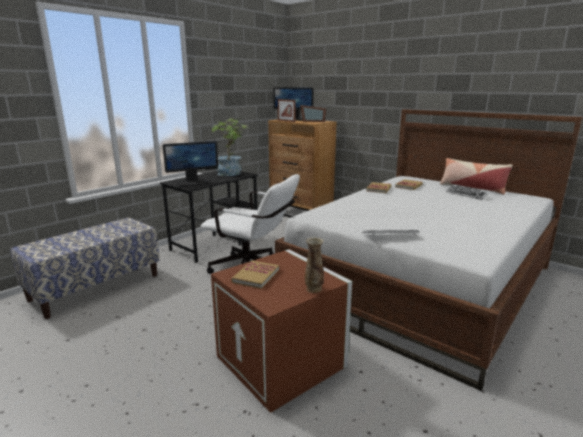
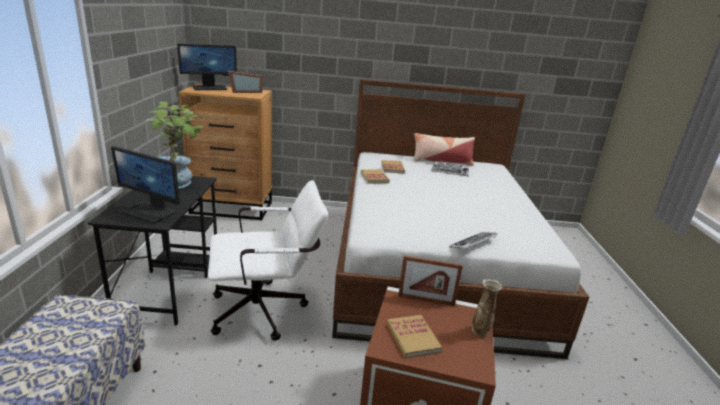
camera: 40 degrees left, 5 degrees up
(194, 182) = (149, 212): monitor -> monitor turned 90 degrees clockwise
(286, 121) = (209, 93): picture frame -> picture frame (426, 300)

